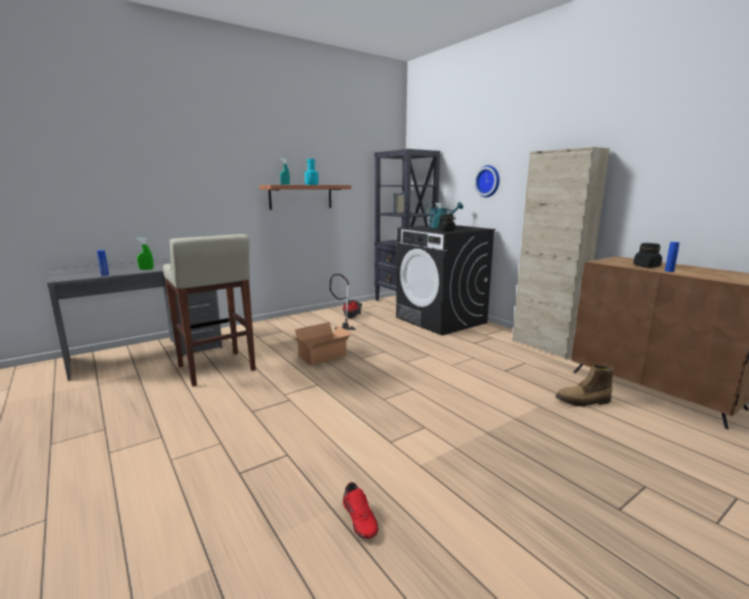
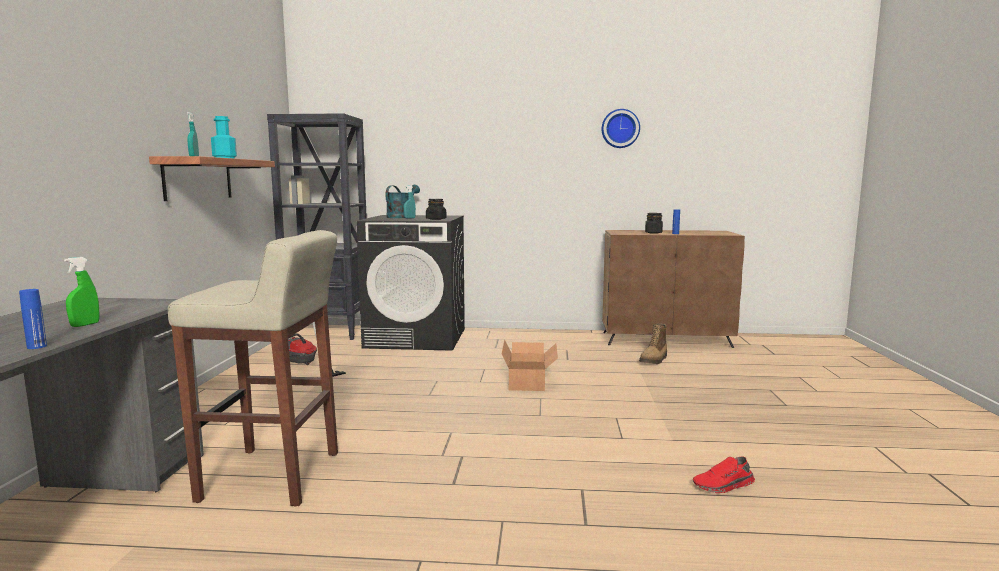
camera: 50 degrees left, 5 degrees down
(324, 356) = (385, 408): cardboard box -> cardboard box (529, 381)
(360, 518) = (724, 486): red shoe -> red shoe turned 150 degrees clockwise
(488, 181) = (445, 160): wall clock -> wall clock (620, 128)
(545, 346) = (551, 333): beige cabinet -> none

